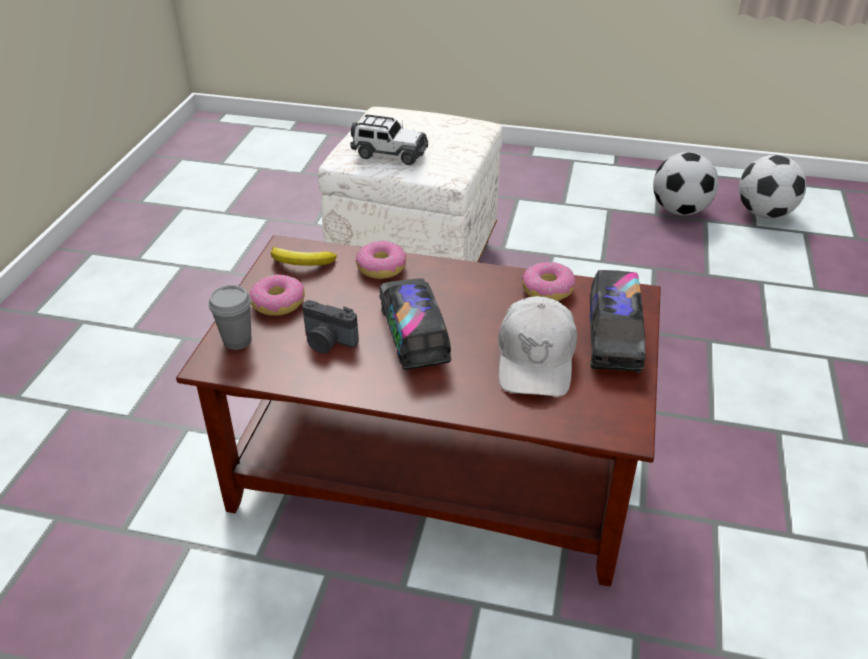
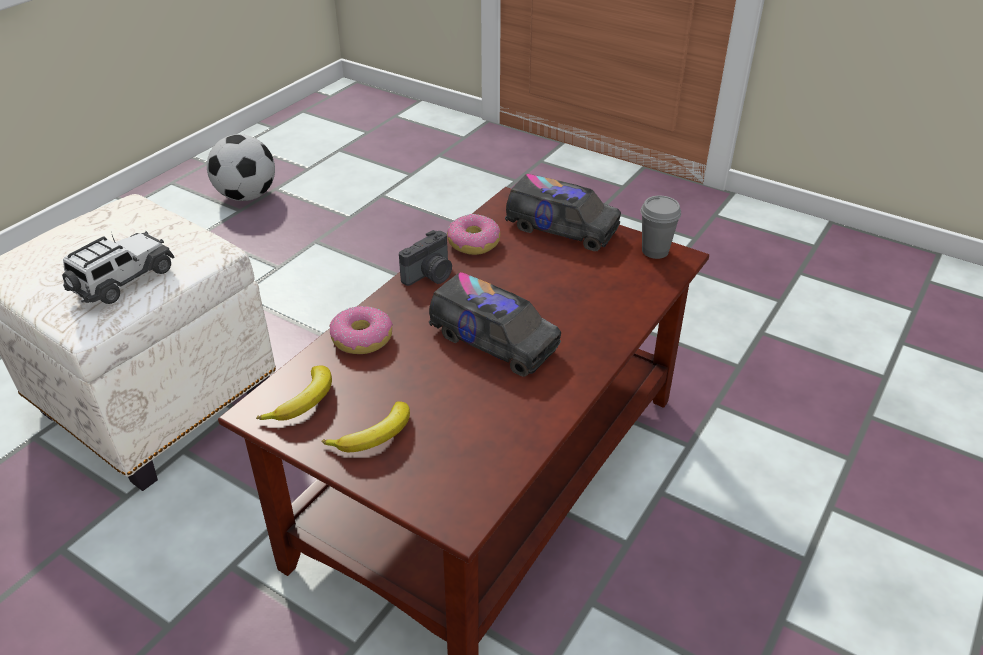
camera: 70 degrees left, 0 degrees up
(237, 341) = (428, 485): grey cup -> grey cup (655, 251)
(278, 303) = (375, 436): donut -> banana
(327, 342) = (473, 407): camera -> camera (430, 275)
(413, 334) = (494, 341): toy truck -> toy truck turned 150 degrees counterclockwise
(536, 359) = (570, 276): white cap -> none
(764, 213) = (296, 157): football -> none

